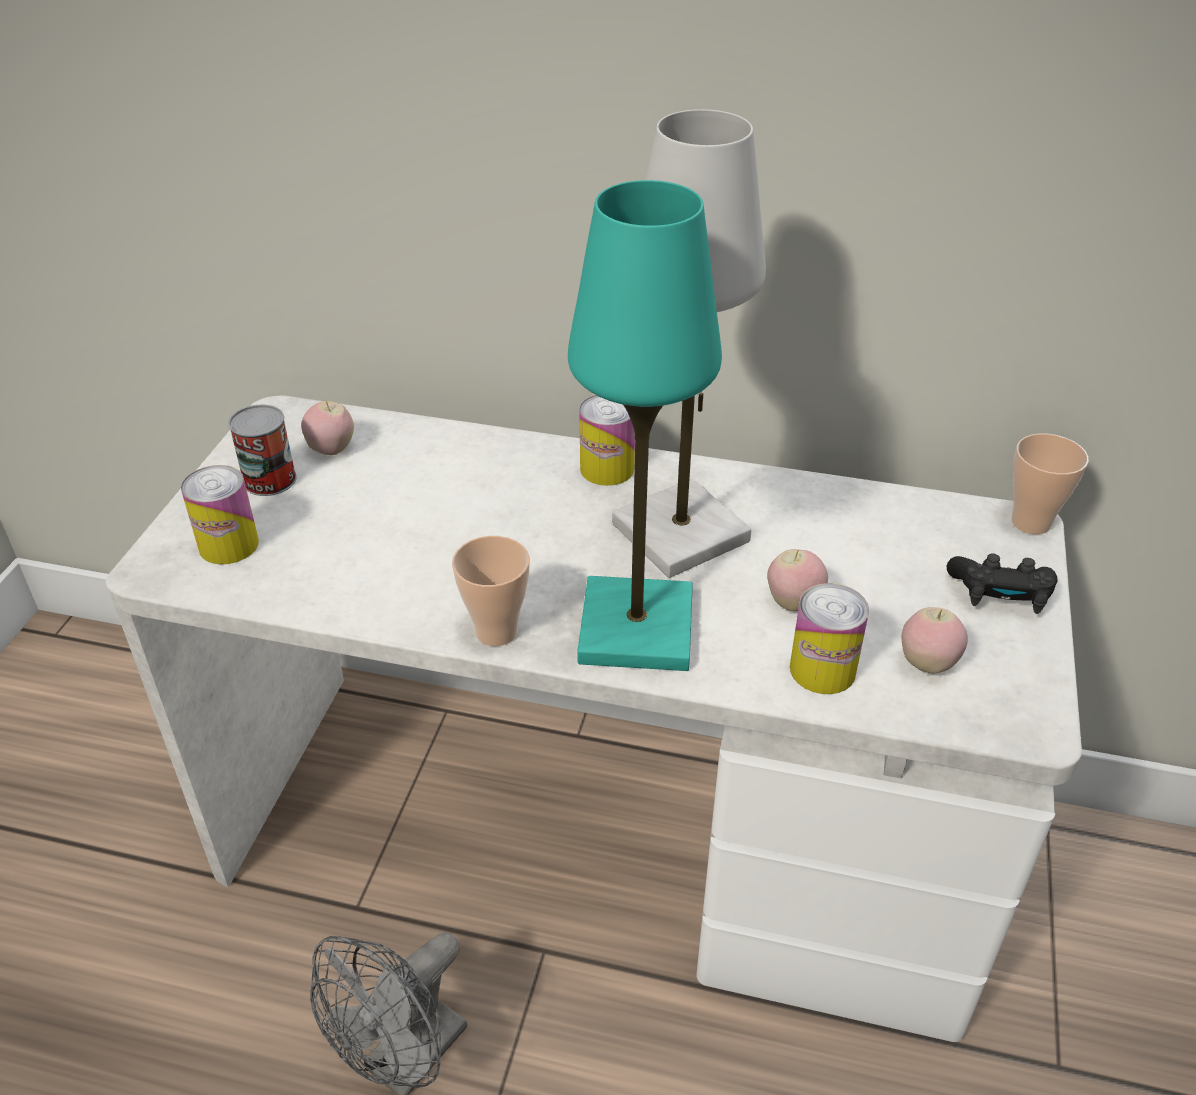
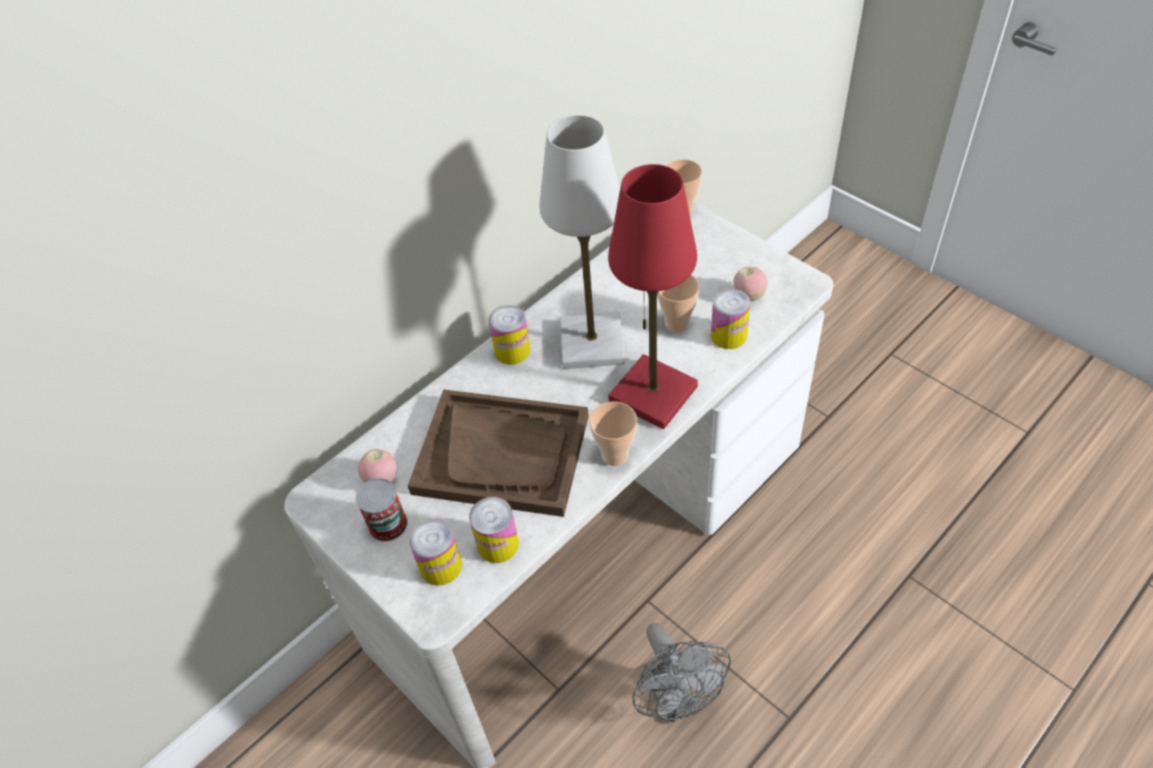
camera: 55 degrees left, 10 degrees up
(285, 579) = (498, 544): none -> can
(430, 527) = (502, 454): none -> brown tray
(635, 628) = (652, 394): turquoise table lamp -> red table lamp
(793, 603) = (677, 323): apple -> cup
(1000, 596) = (722, 248): black game controller -> none

